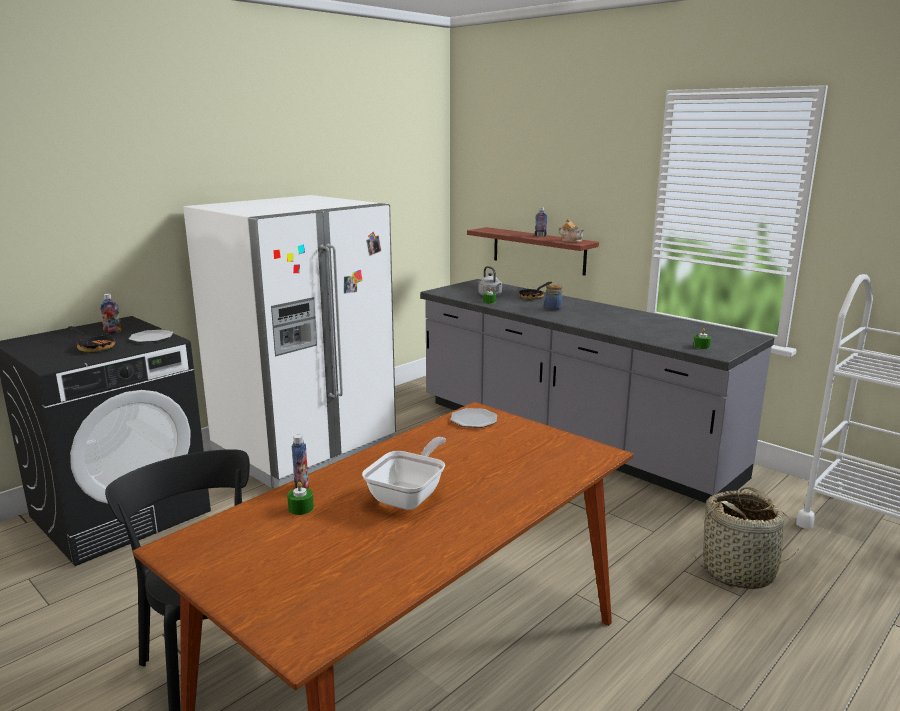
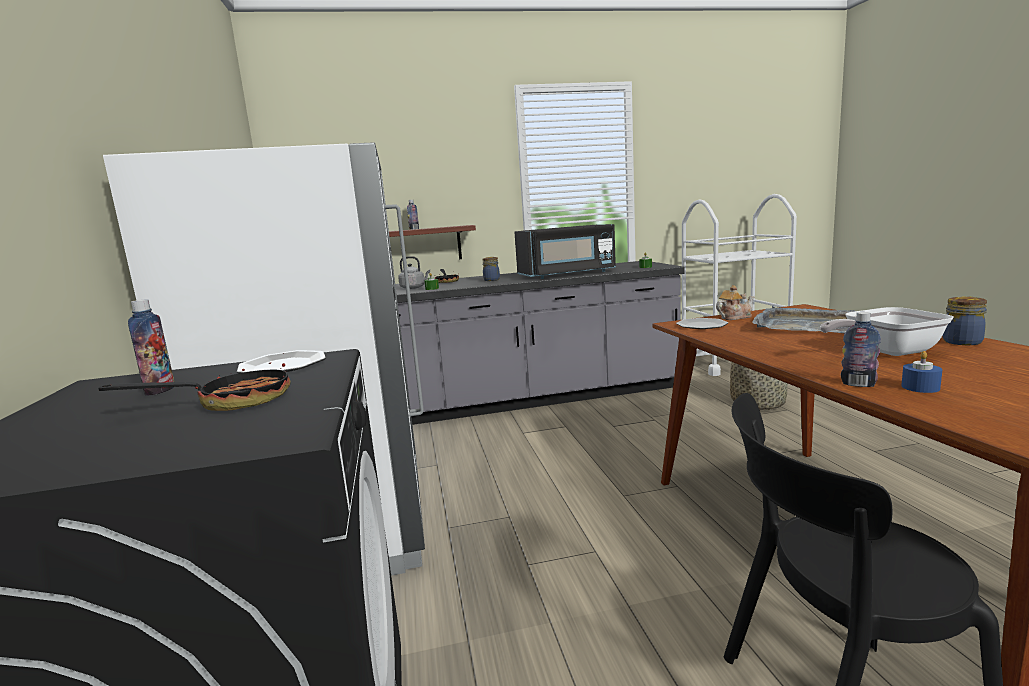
camera: 55 degrees left, 5 degrees down
(301, 508) = (920, 387): green candle -> blue candle
(410, 496) = (885, 352): frying pan -> frying pan turned 75 degrees counterclockwise
(472, 528) = (960, 341): none -> jar
(505, 460) = (806, 325): none -> grey tray
(571, 240) = (452, 226): teapot -> teapot (734, 317)
(612, 326) = (567, 274): none -> black microwave

